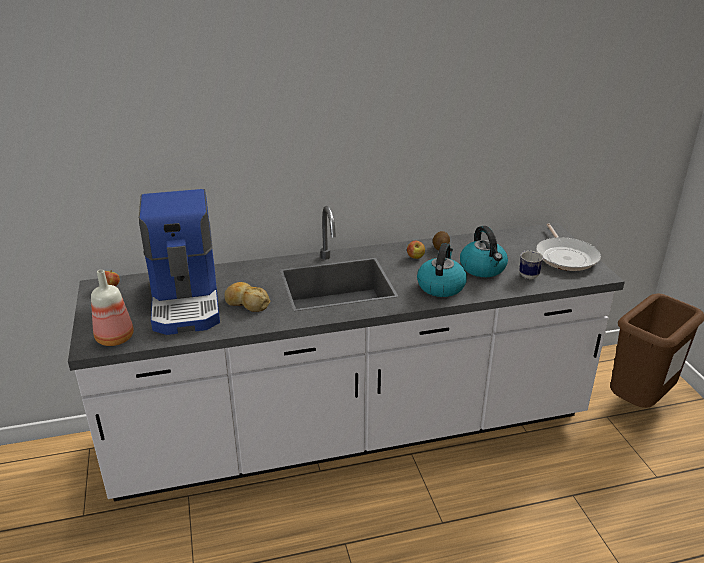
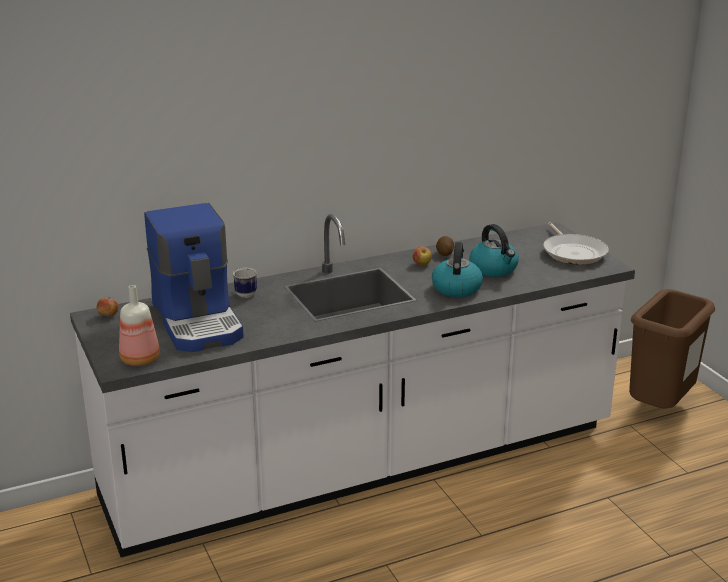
camera: 10 degrees left, 5 degrees down
(247, 303) = (263, 318): bread -> none
(527, 274) = (539, 270): mug -> mug (244, 293)

